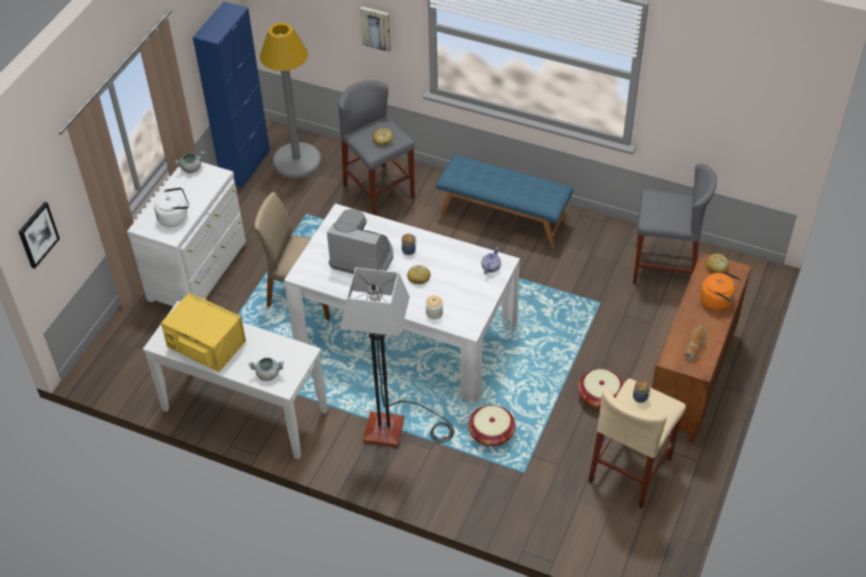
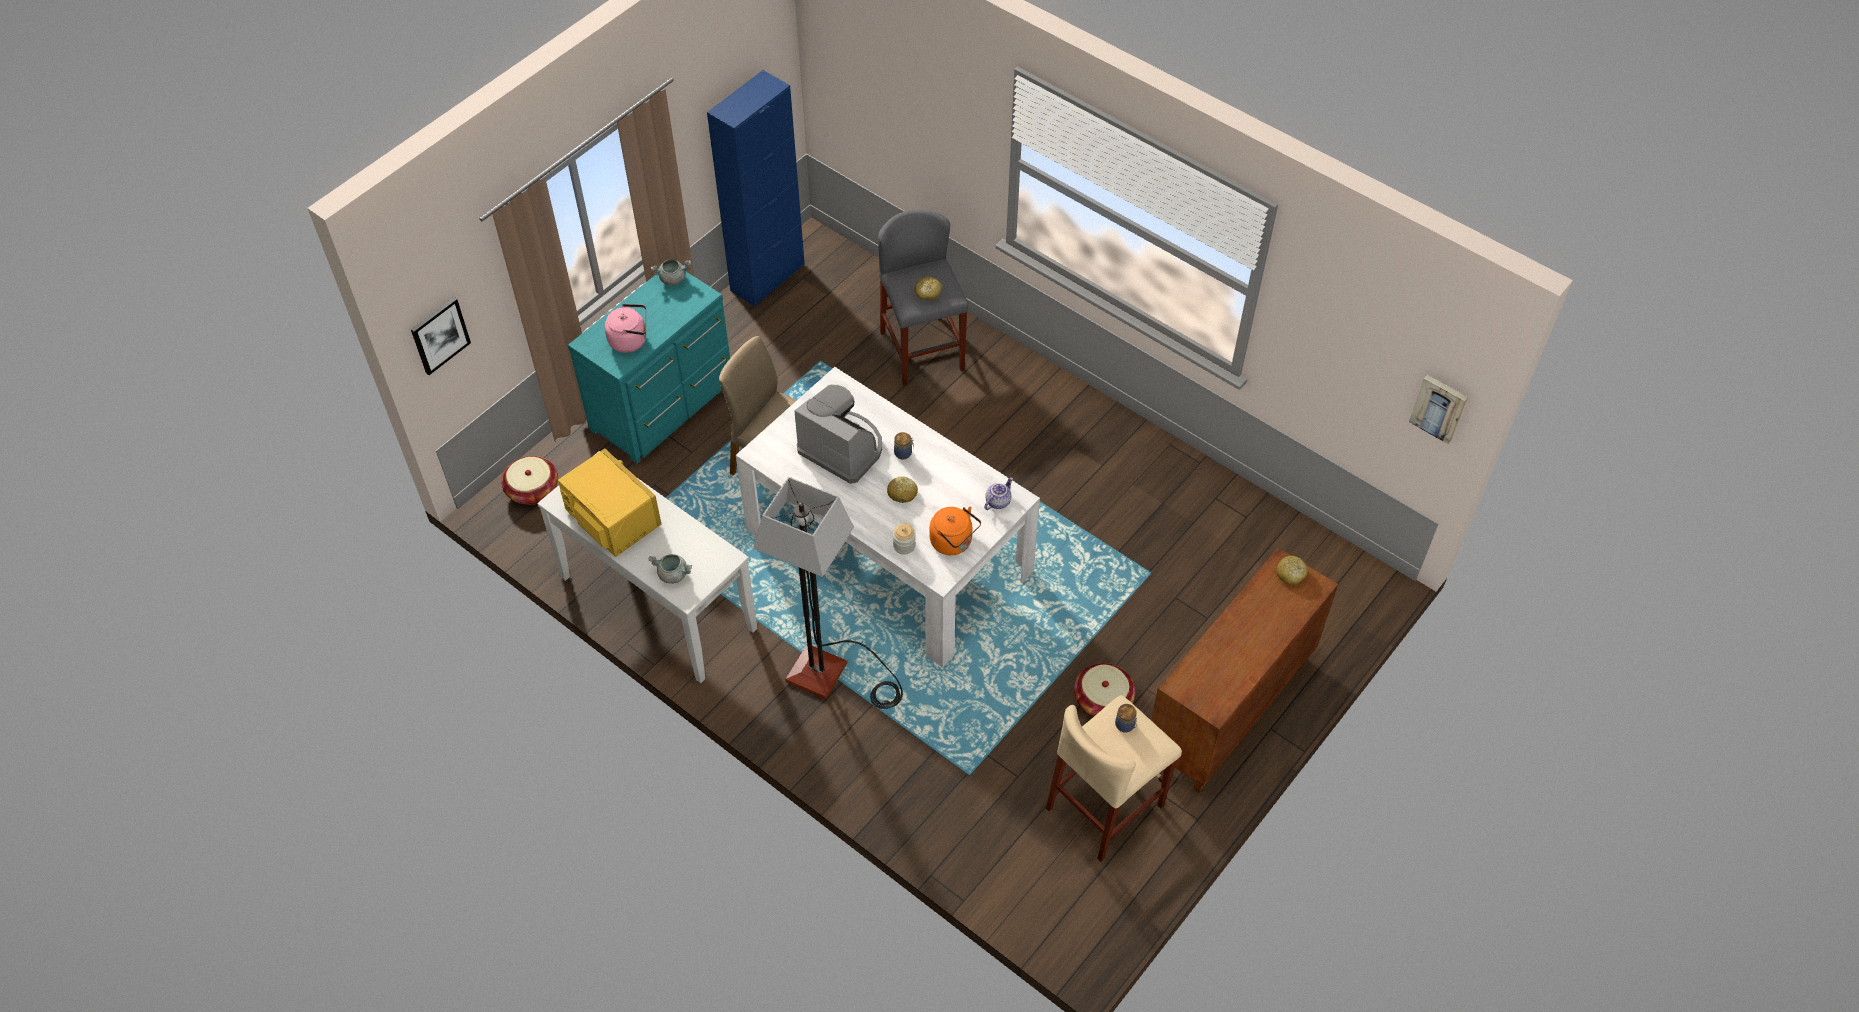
camera: 15 degrees right, 5 degrees up
(175, 217) = (630, 340): white kettle -> pink kettle
(200, 270) = (665, 406): white dresser -> turquoise dresser
(297, 161) = (833, 286): grey floor lamp -> none
(376, 28) = (949, 145): picture -> picture (1439, 407)
(491, 433) = (947, 712): basket -> basket (532, 490)
(503, 217) = (1068, 424): blue bench -> none
(664, 268) = (1253, 546): grey stool -> none
(694, 345) = (1218, 674): bread -> none
(718, 301) = (1273, 622): orange kettle -> orange kettle (953, 543)

